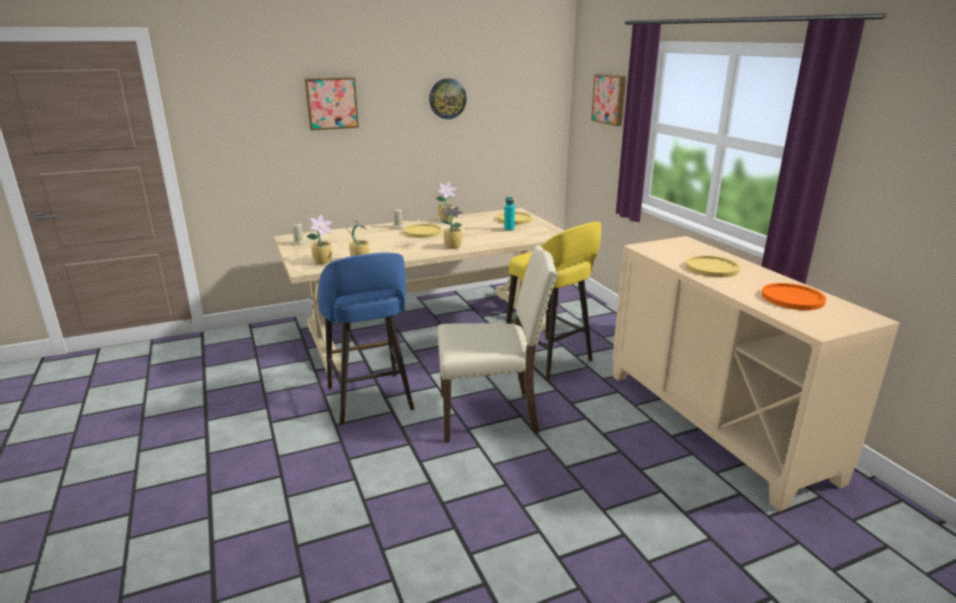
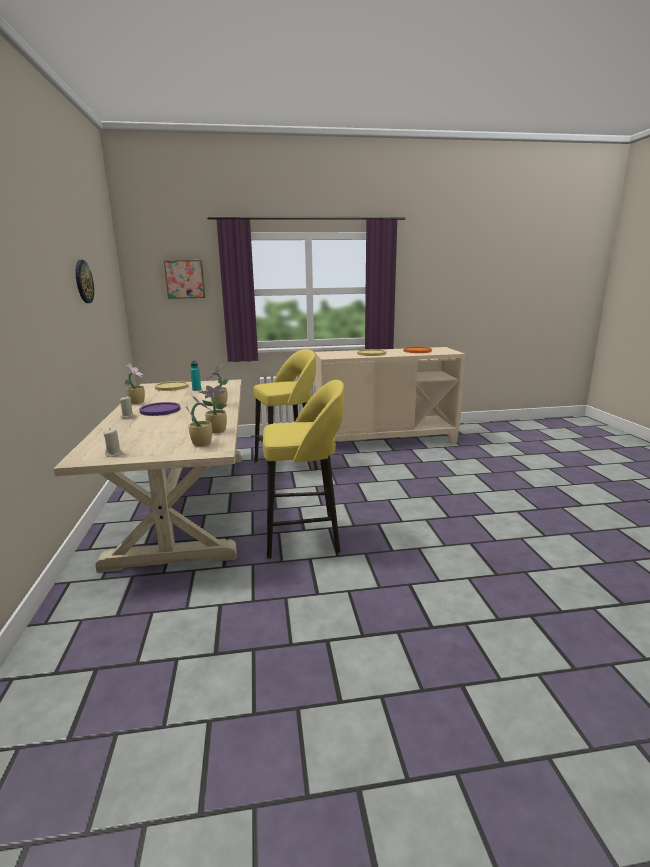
camera: 75 degrees left, 5 degrees down
(331, 103) = (29, 282): picture -> none
(370, 400) = (305, 537): blue stool -> yellow stool
(423, 232) = (160, 410): yellow plate -> purple plate
(491, 414) = (351, 491): beige chair -> none

